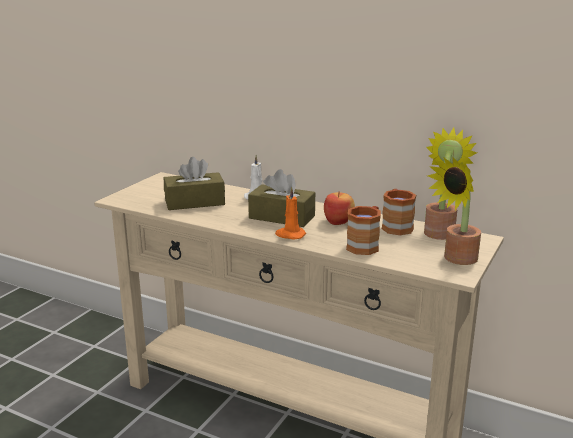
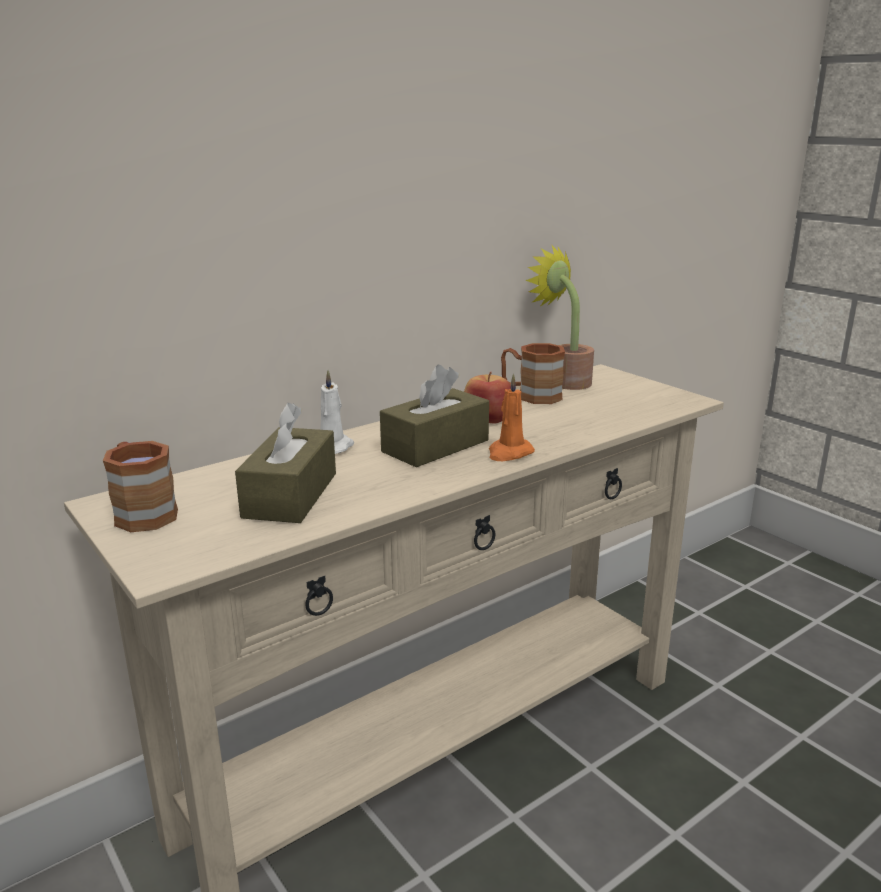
camera: 65 degrees left, 0 degrees up
(365, 245) = (578, 420): brown mug -> brown mug (142, 512)
(456, 259) = (650, 392): potted plant -> none

